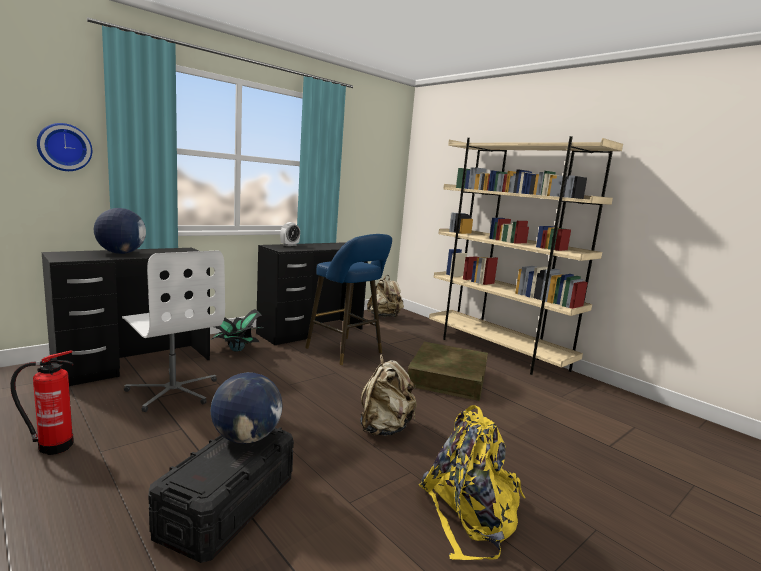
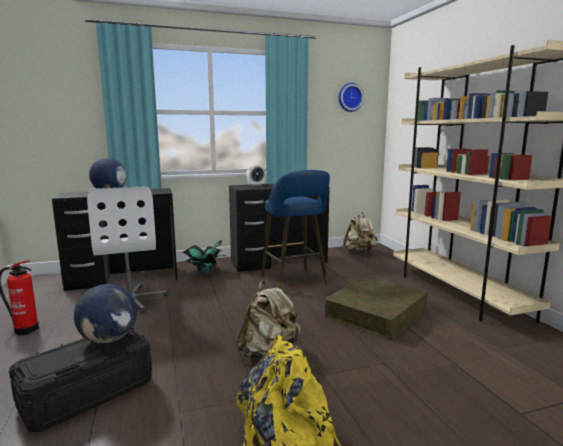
camera: 25 degrees right, 0 degrees up
(64, 147) = (78, 116): wall clock -> wall clock (350, 97)

